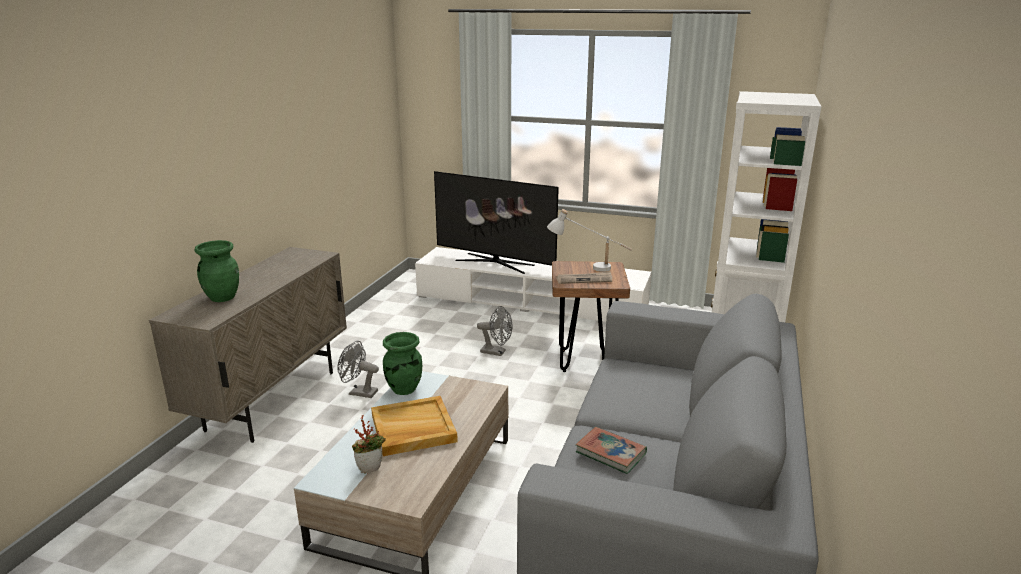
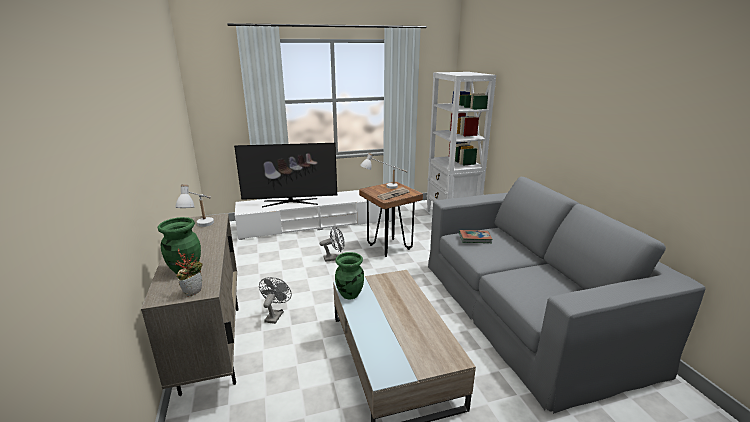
camera: 35 degrees left, 0 degrees up
(292, 262) = (202, 228): none -> white table lamp
(359, 392) = (275, 315): grey fan -> grey fan turned 120 degrees clockwise
(370, 468) = (403, 351): potted plant -> potted plant (193, 291)
(412, 429) = (392, 316): beige tray -> none
(610, 453) = (527, 282): book -> book (475, 238)

